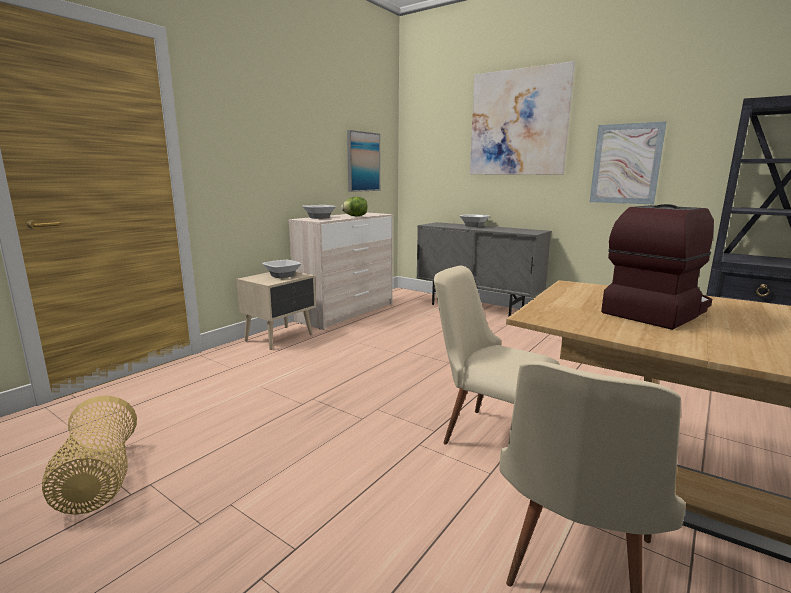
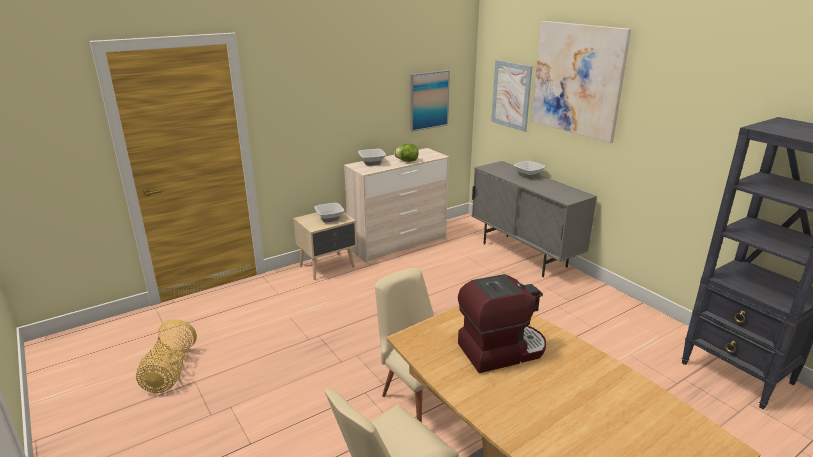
camera: 20 degrees right, 10 degrees up
(626, 164) = (668, 146): picture -> picture (511, 95)

